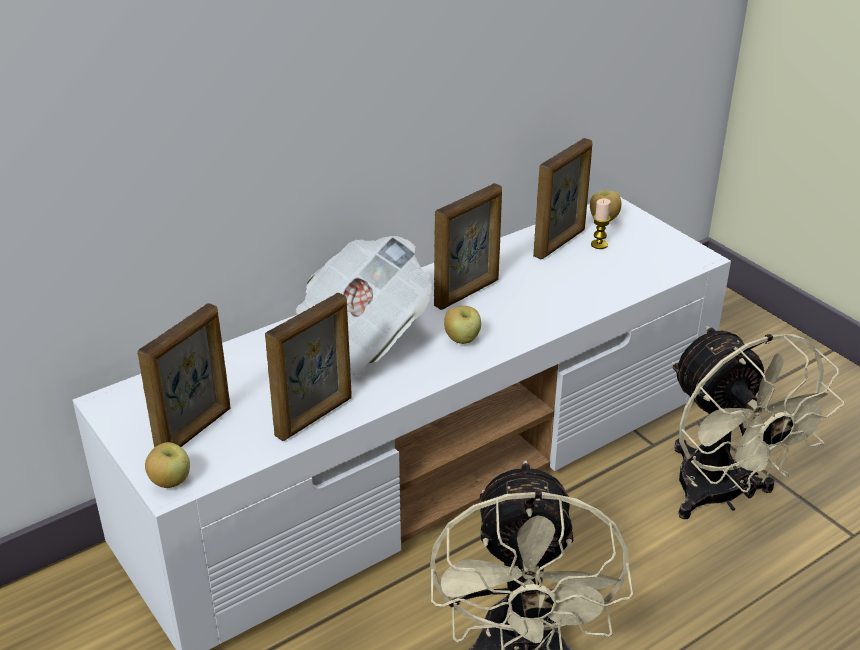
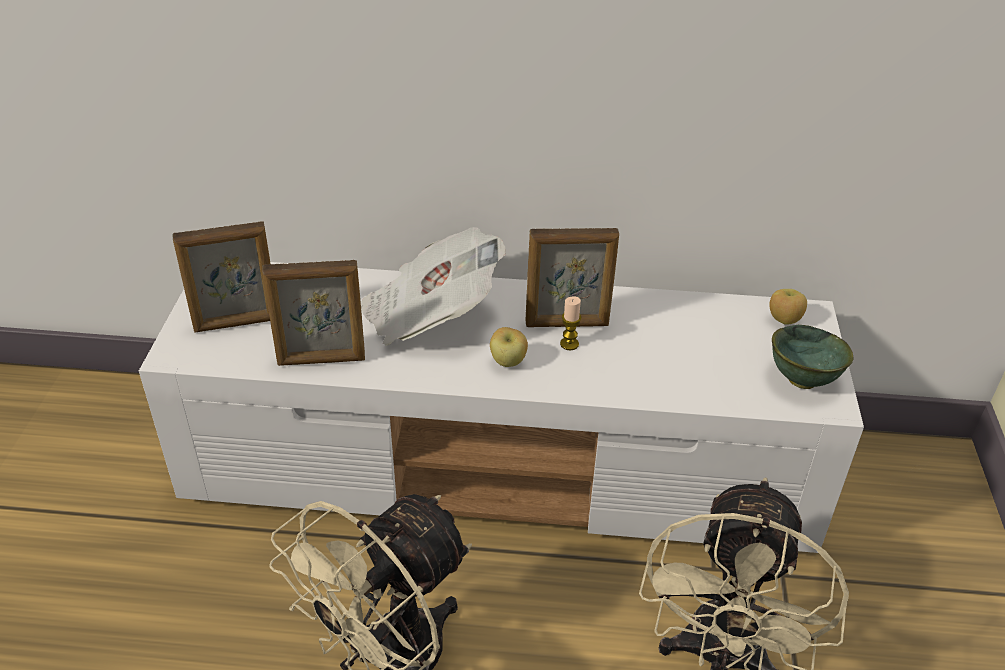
camera: 40 degrees right, 5 degrees up
(170, 482) = (176, 351): apple -> none
(560, 243) = (710, 322): picture frame -> none
(599, 244) = (746, 341): candle -> candle (569, 344)
(661, 251) = (801, 379): none -> green bowl

